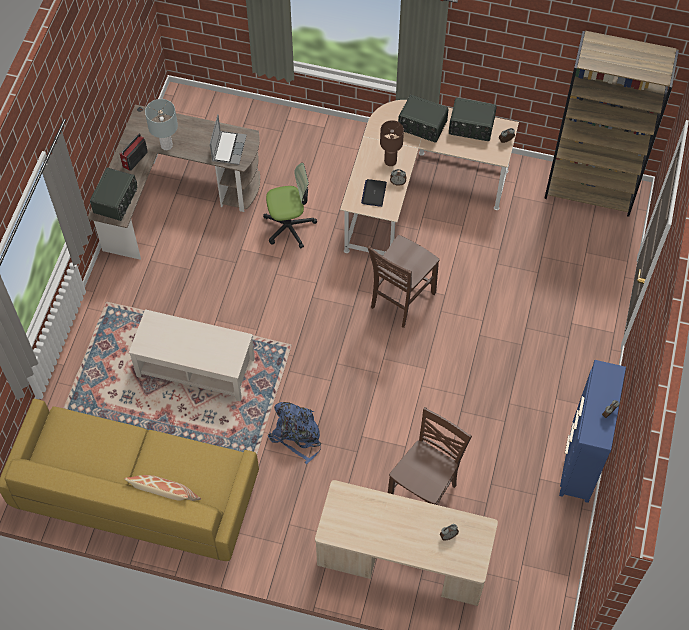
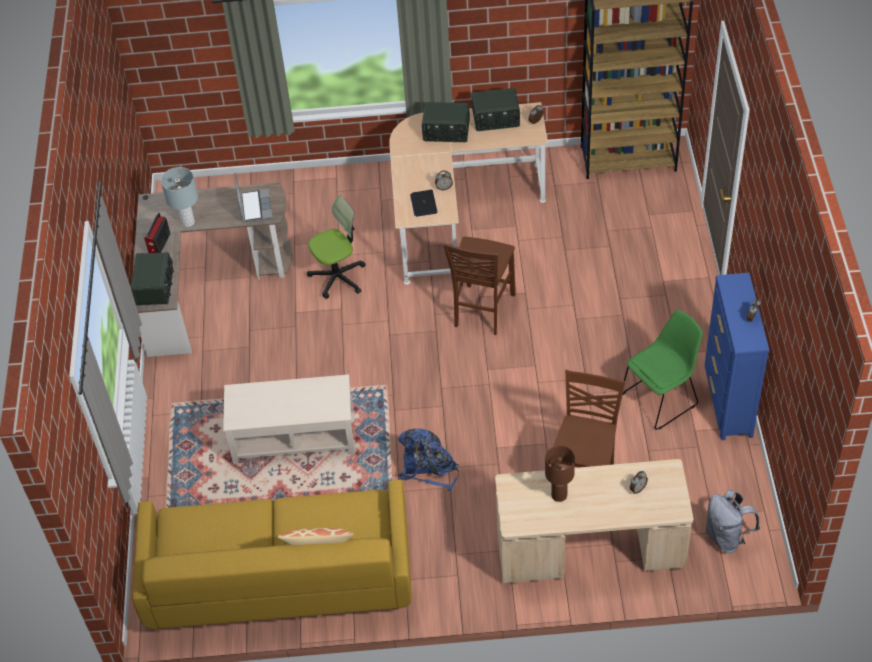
camera: 15 degrees left, 10 degrees down
(390, 161) = (428, 171): brown table lamp -> brown table lamp (559, 495)
(522, 437) = (661, 398): none -> green chair
(526, 589) = (727, 537): none -> grey backpack

